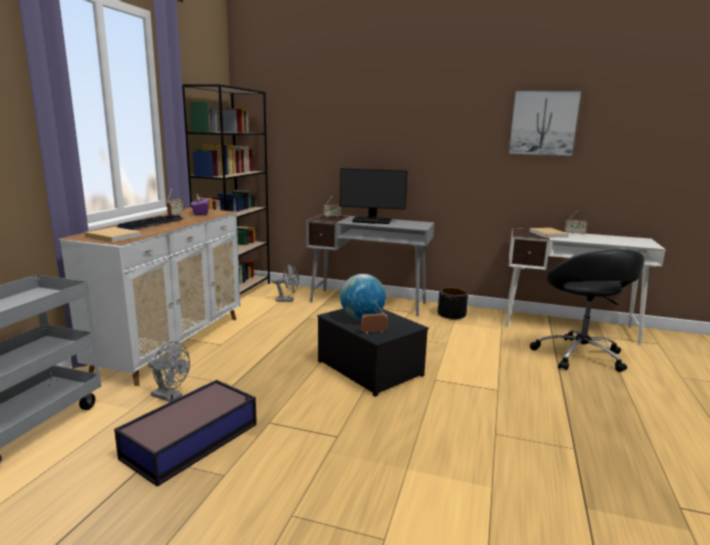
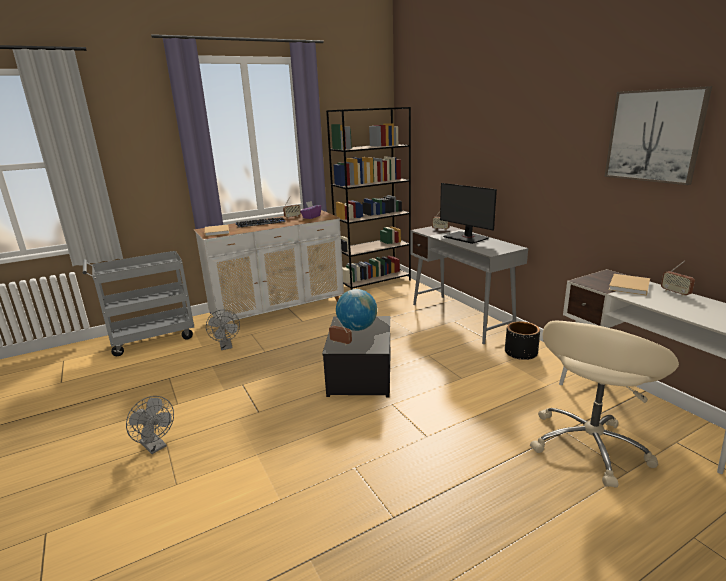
camera: 45 degrees right, 5 degrees up
(193, 440) = (196, 377): storage box -> none
(288, 300) = (399, 298): grey fan -> grey fan (156, 447)
(580, 356) = (587, 448): black office chair -> beige office chair

